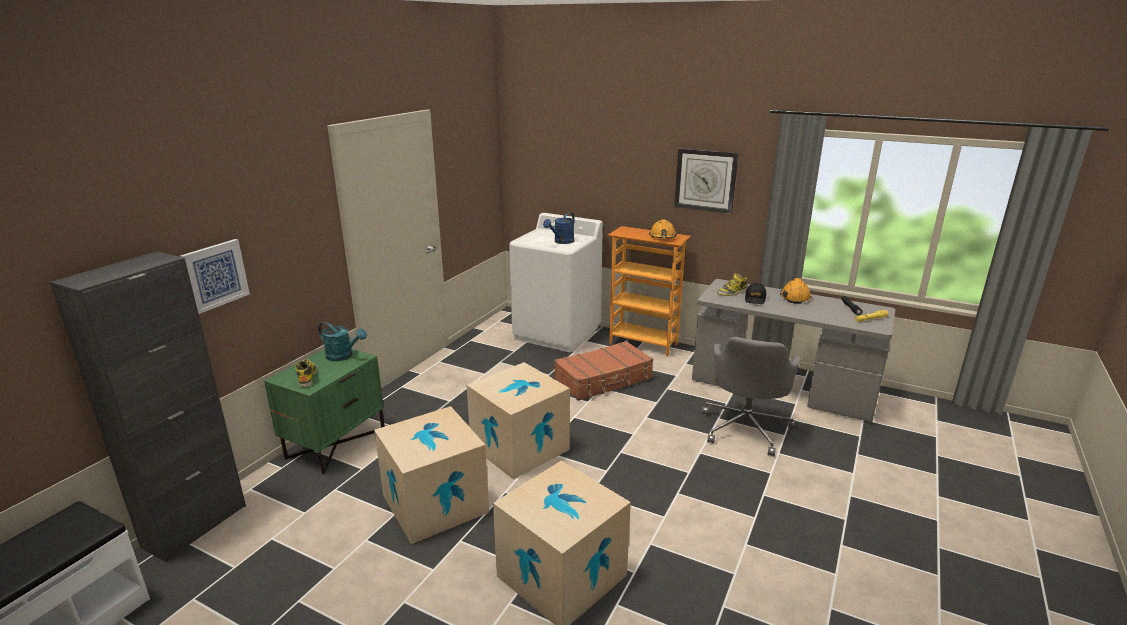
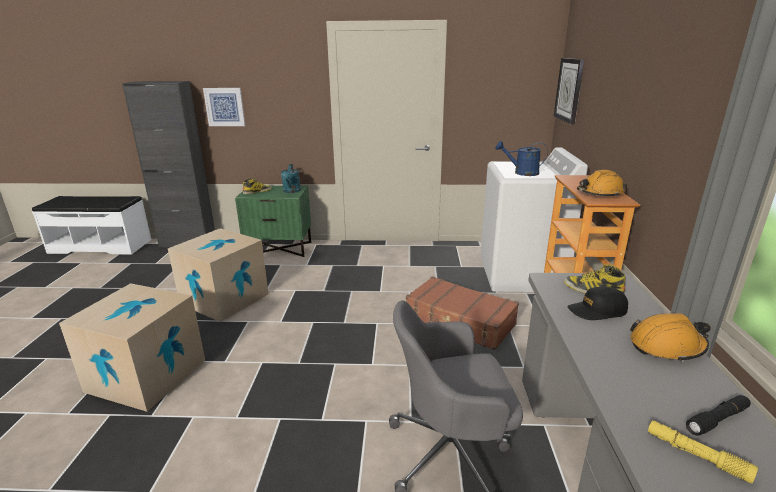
camera: 65 degrees right, 0 degrees up
(520, 447) = (311, 310): cardboard box -> none
(705, 180) = (673, 121): wall clock -> wall clock (569, 90)

